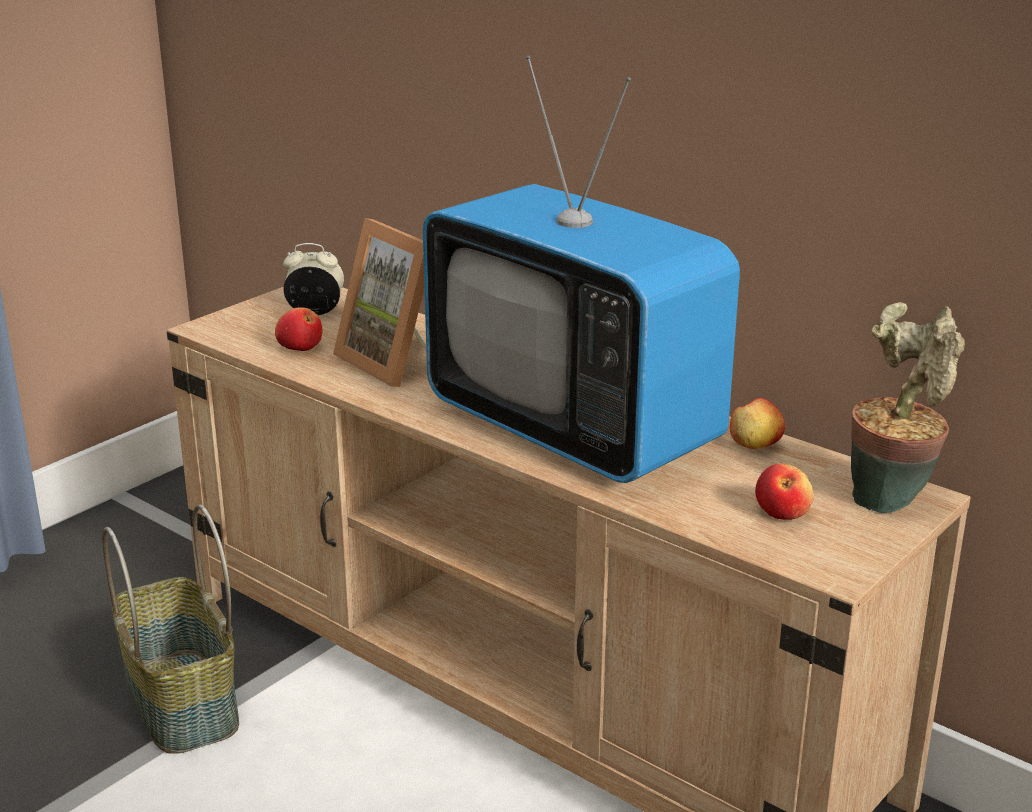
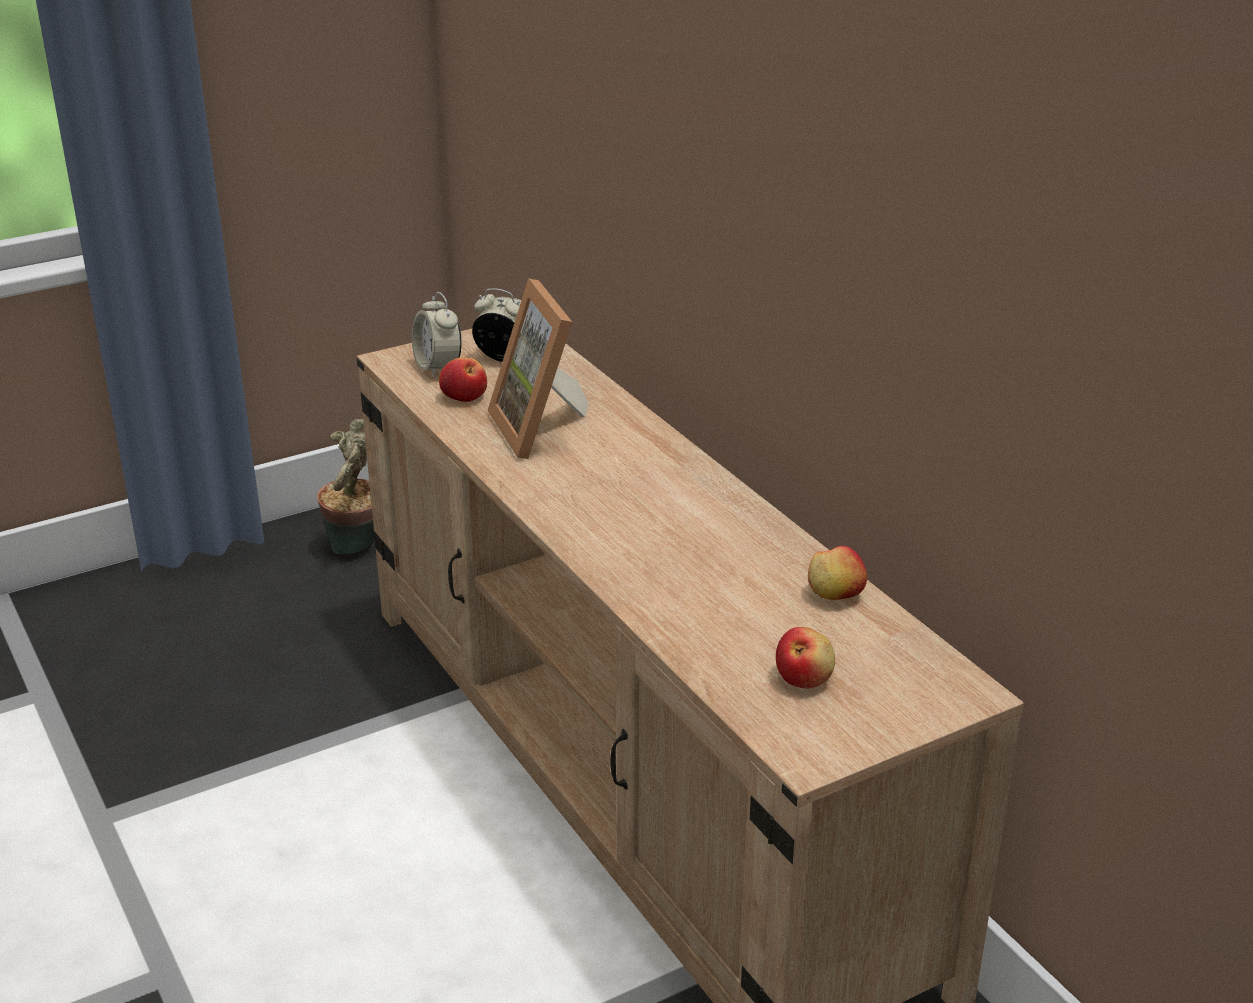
camera: 20 degrees right, 5 degrees up
(178, 702) = (312, 720): basket -> none
(256, 328) = (438, 368): none -> alarm clock
(573, 430) = (661, 540): television -> none
(893, 498) = (934, 687): potted plant -> potted plant (357, 546)

